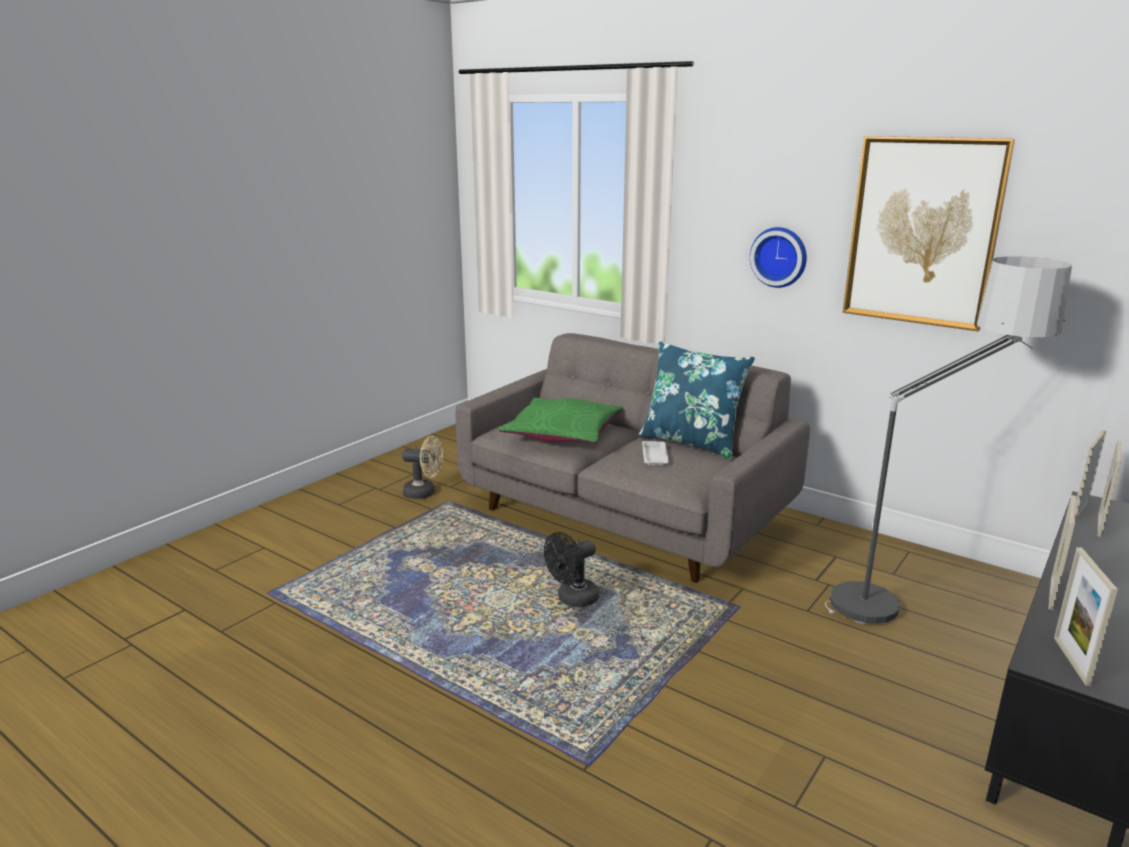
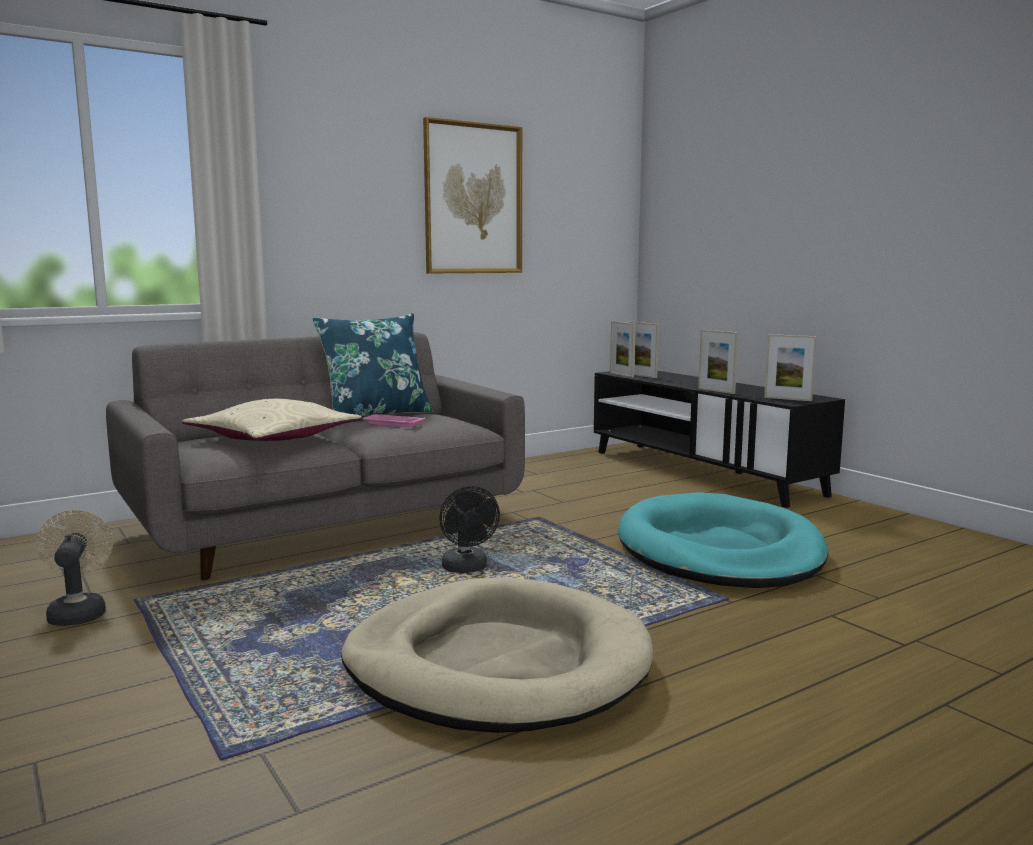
camera: 70 degrees left, 10 degrees down
(400, 655) = (497, 664): none -> beige dog bed
(424, 493) = (78, 612): beige fan -> beige fan turned 45 degrees counterclockwise
(562, 433) = (273, 438): green pillow -> beige pillow
(654, 456) = (392, 424): white tray -> pink tray
(736, 746) = (719, 550): none -> turquoise dog bed
(779, 257) = (363, 229): wall clock -> none
(911, 600) = (575, 477): floor lamp -> none

